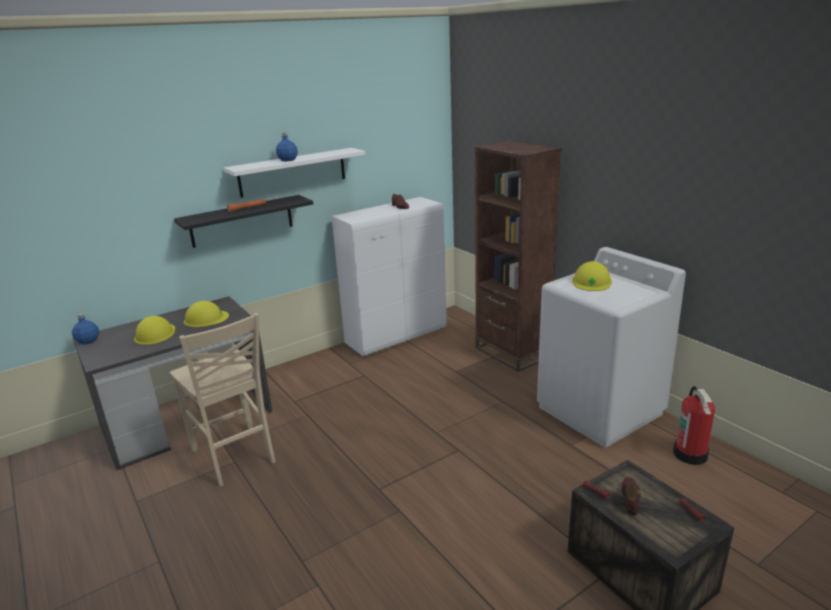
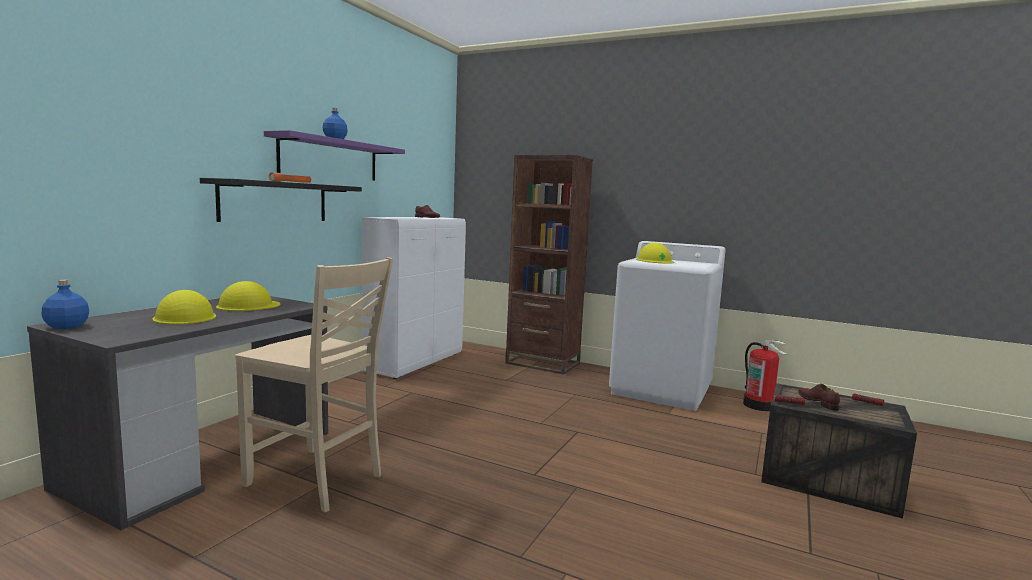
camera: 30 degrees left, 15 degrees down
(293, 172) = (330, 159): white shelf -> purple shelf

